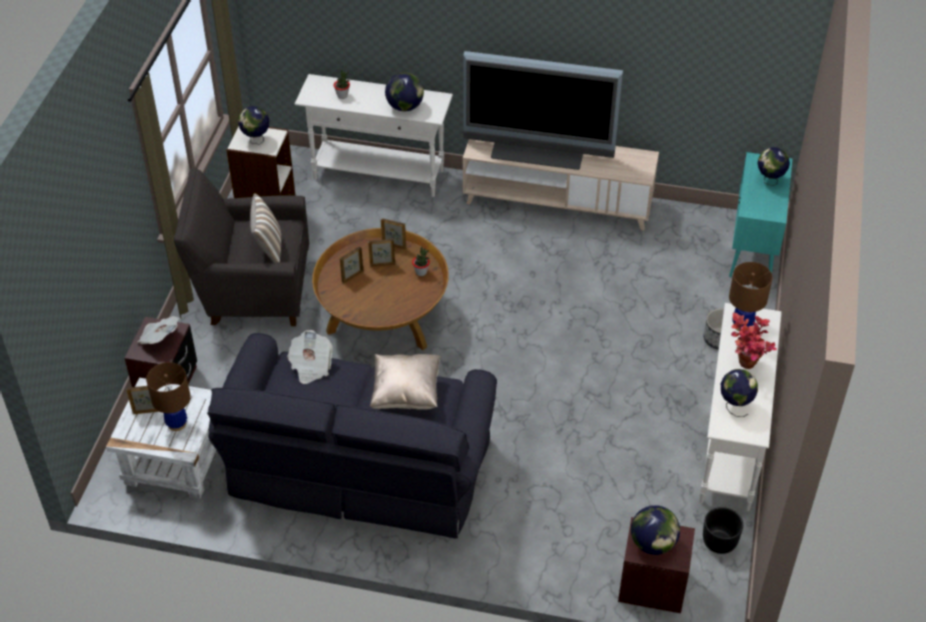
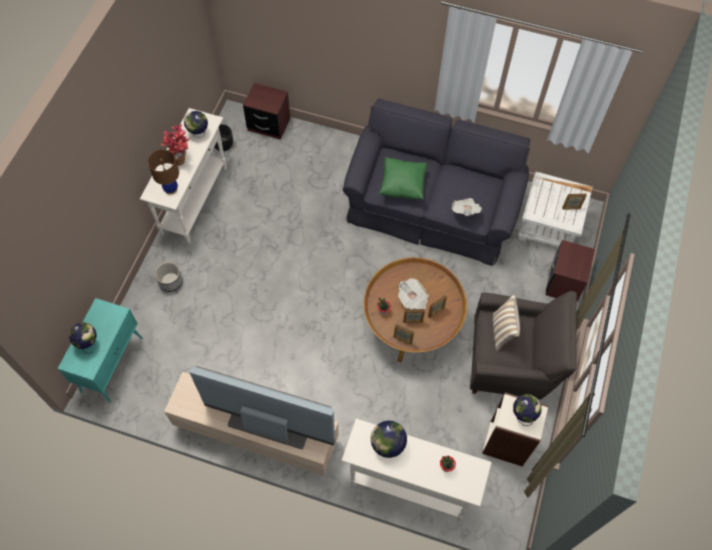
camera: 175 degrees left, 15 degrees up
(160, 338) = (573, 262): newspaper -> newspaper (413, 300)
(176, 424) = (550, 197): brown table lamp -> none
(406, 393) = (402, 185): beige pillow -> green pillow
(652, 543) = (269, 98): globe -> none

